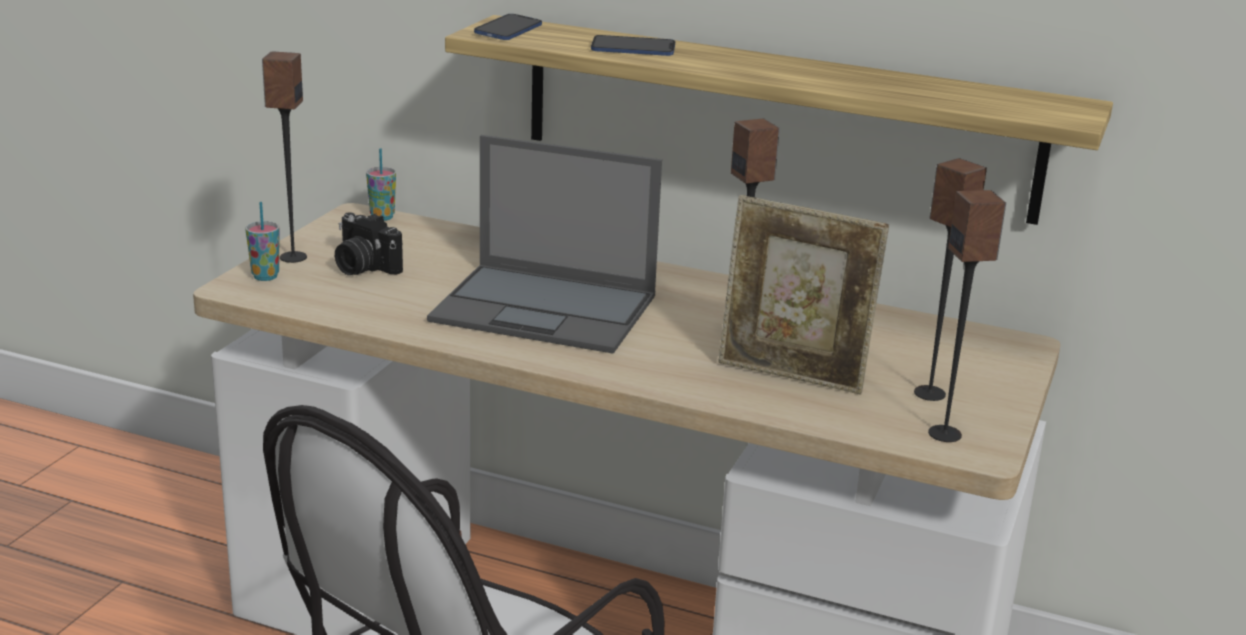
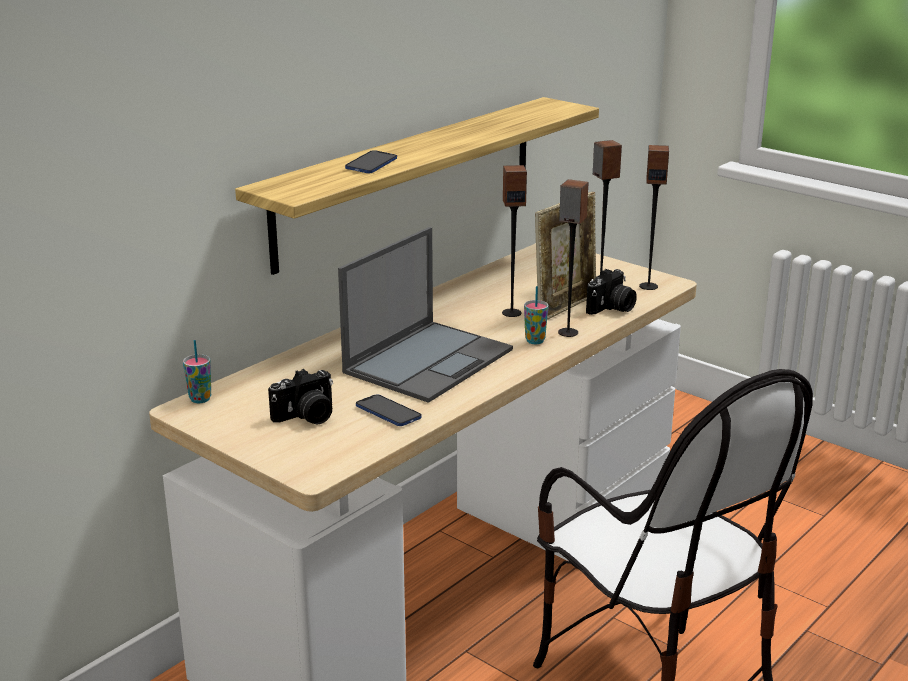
camera: 70 degrees left, 0 degrees up
(265, 276) = (297, 459): cup -> cup (535, 341)
(292, 257) = (262, 444): speaker -> speaker (567, 333)
(508, 30) = (291, 187): phone -> phone (388, 412)
(822, 410) = (612, 308): none -> camera

